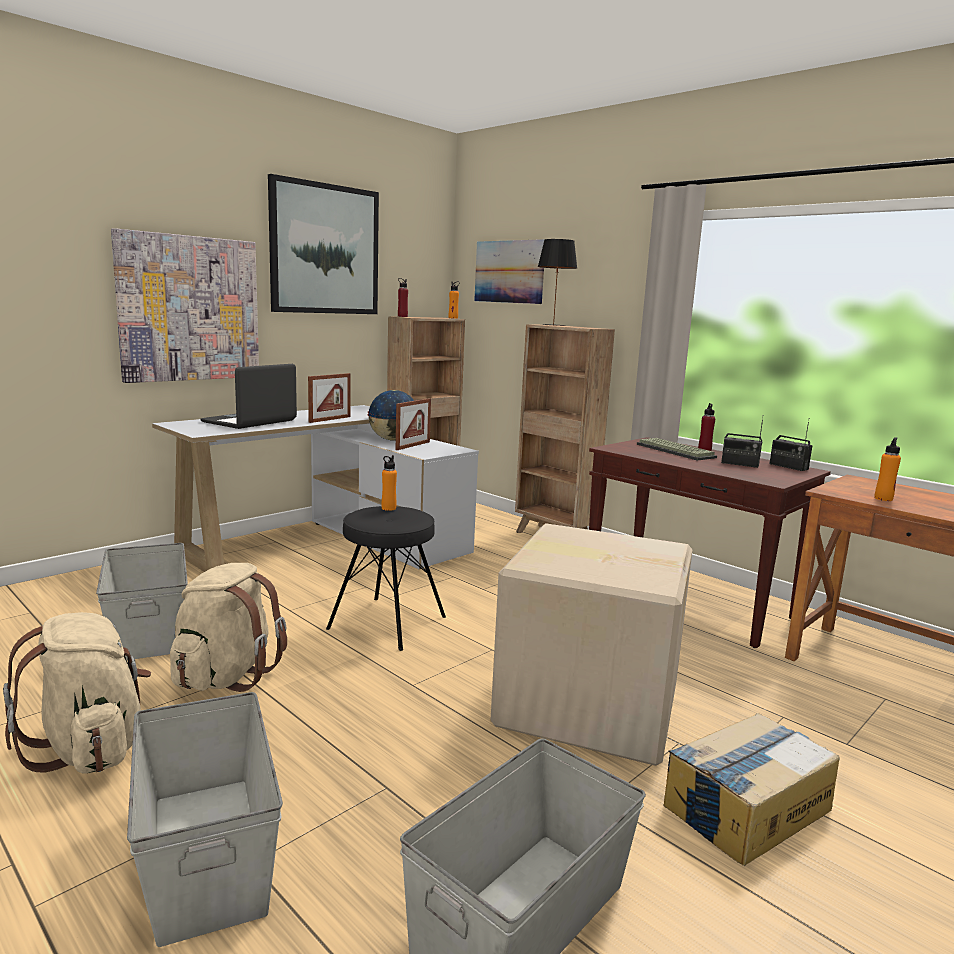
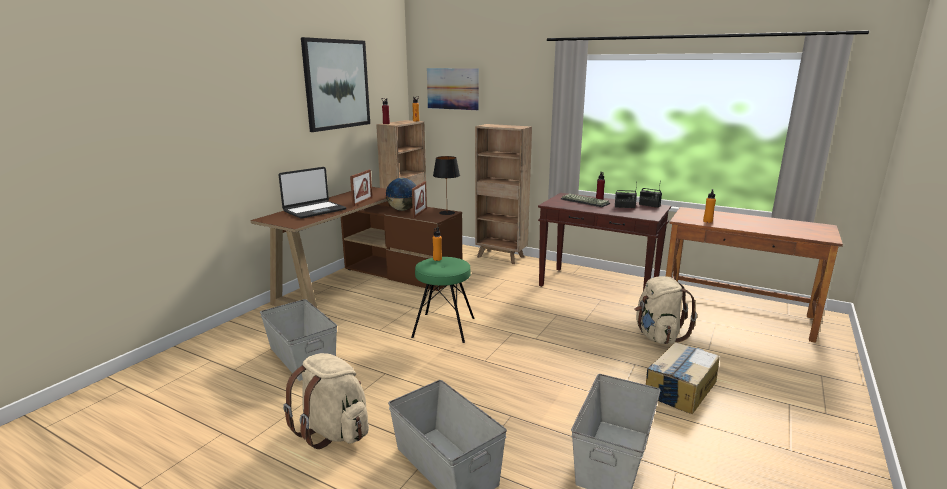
camera: 15 degrees left, 5 degrees up
(189, 309) = (263, 138): picture -> none
(226, 675) = (376, 376): beige backpack -> beige backpack (658, 336)
(250, 421) = (314, 210): laptop -> laptop turned 150 degrees counterclockwise
(328, 543) = (367, 282): white desk -> brown desk
(387, 623) = (443, 327): black stool -> green stool
(553, 325) = (492, 125): black table lamp -> black table lamp (447, 213)
(586, 702) = (580, 352): cardboard box -> none

